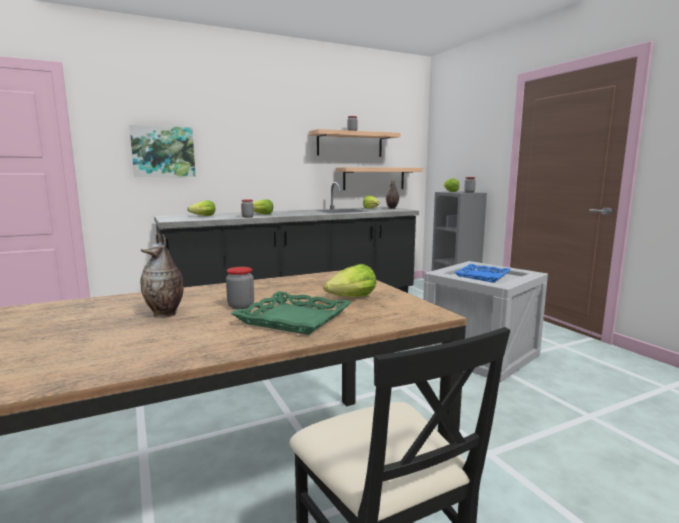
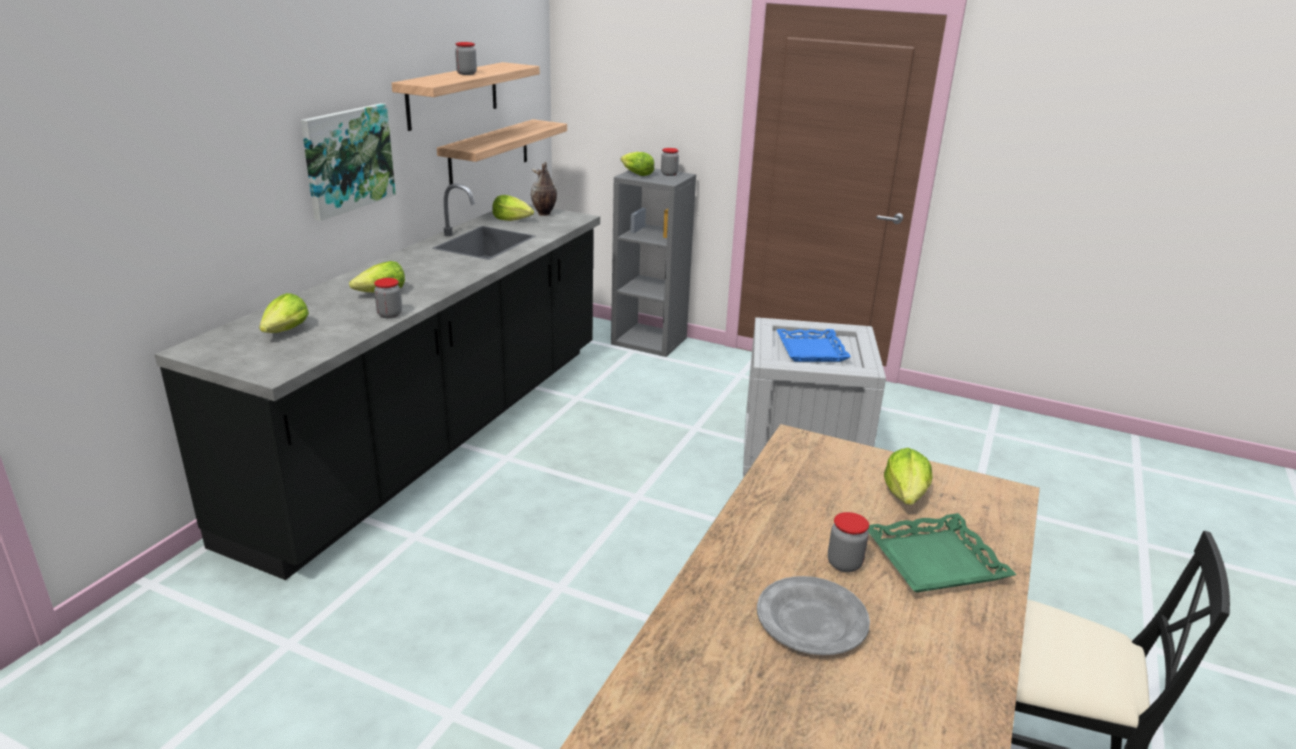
camera: 40 degrees left, 15 degrees up
(163, 152) = (140, 198): picture -> picture (347, 159)
(166, 314) = (812, 620): vase -> grey plate

